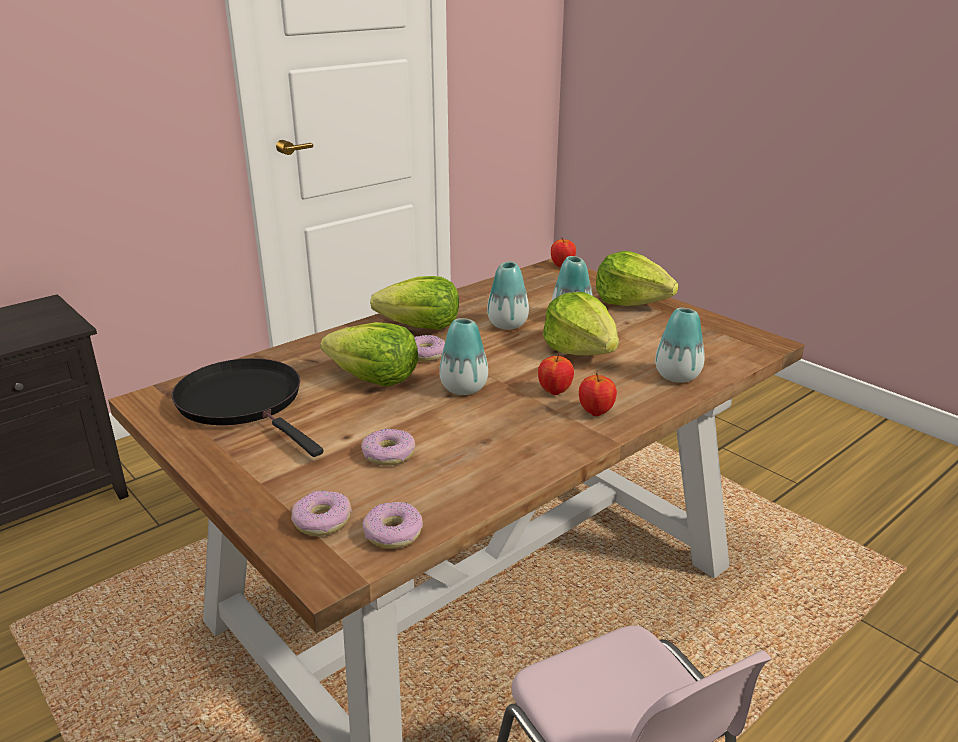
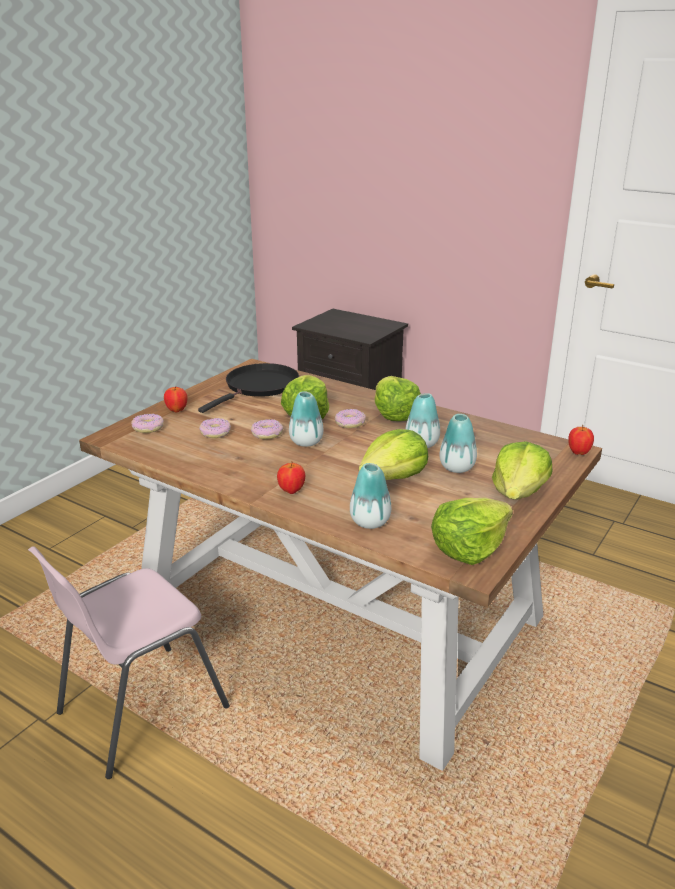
camera: 75 degrees right, 0 degrees up
(393, 533) = (139, 446): donut -> donut (267, 434)
(554, 392) = (316, 473): apple -> apple (177, 410)
(730, 338) = (469, 547): none -> lettuce

